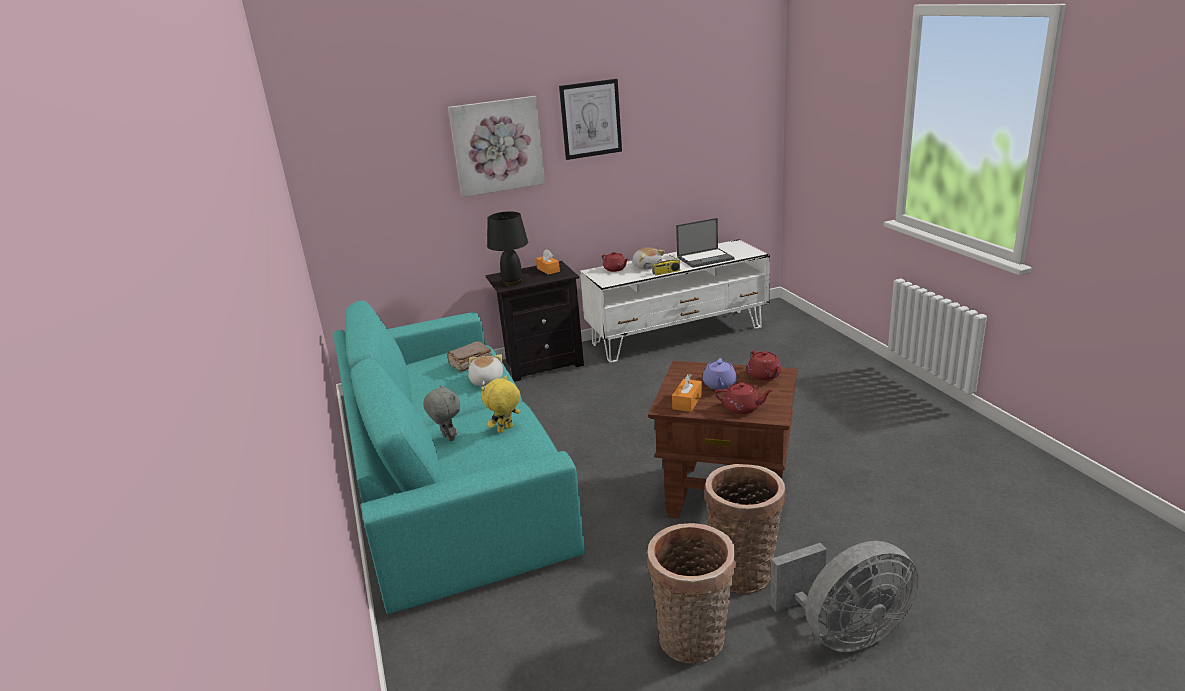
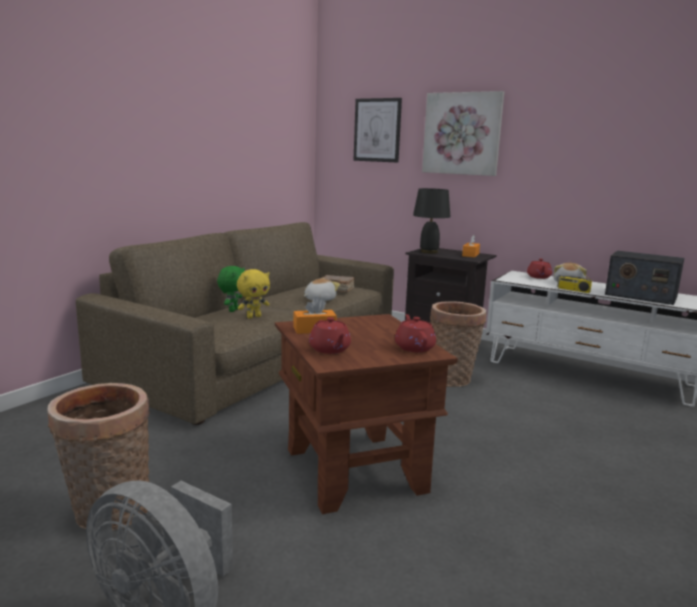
camera: 50 degrees right, 10 degrees down
(447, 438) = (233, 310): grey plush toy -> green plush toy
(451, 473) = (262, 356): turquoise sofa -> brown sofa
(505, 430) = (253, 317): yellow plush toy -> yellow plush toy turned 135 degrees clockwise
(590, 119) = (557, 121): picture -> picture (377, 130)
(705, 258) = (640, 296): laptop -> radio
(719, 385) = (365, 335): purple teapot -> none
(744, 571) = (235, 513): basket -> basket (452, 379)
(764, 375) = (414, 347): red teapot -> red teapot turned 135 degrees clockwise

